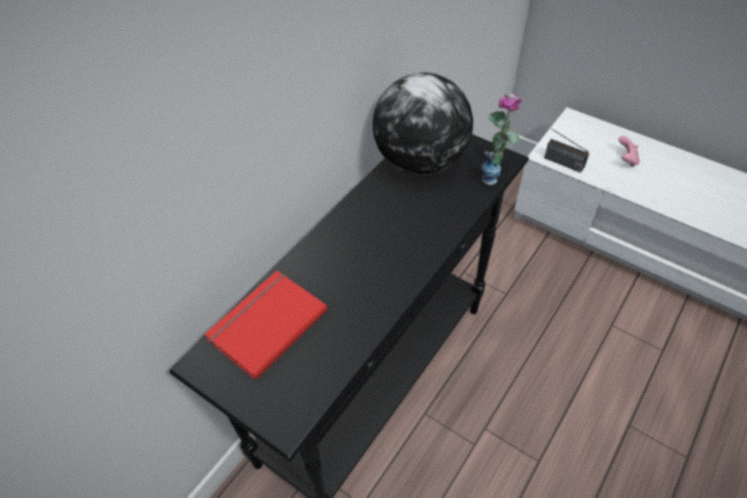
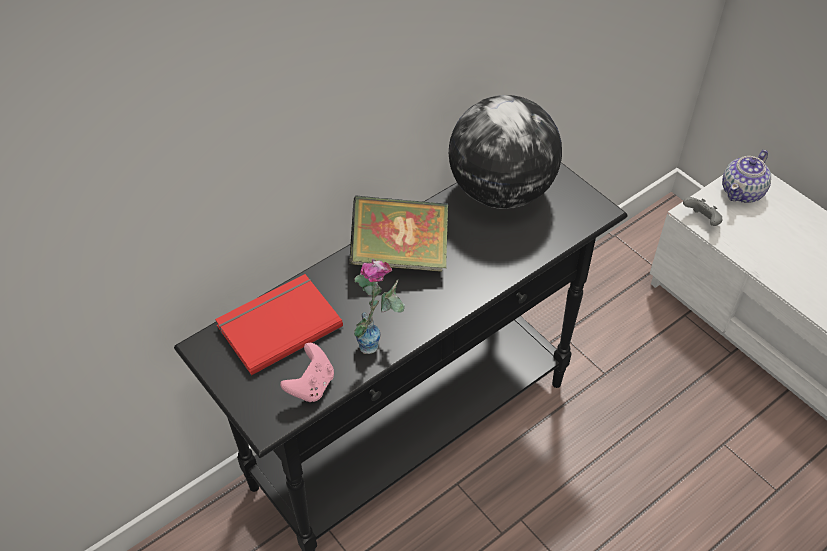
camera: 15 degrees right, 0 degrees up
(355, 234) = (399, 255): none -> book
(496, 174) = (580, 224): vase -> vase (381, 340)
(553, 159) = (701, 220): radio -> grey game controller
(573, 132) = (742, 192): none -> teapot
(626, 160) = (795, 242): pink game controller -> pink game controller (311, 385)

